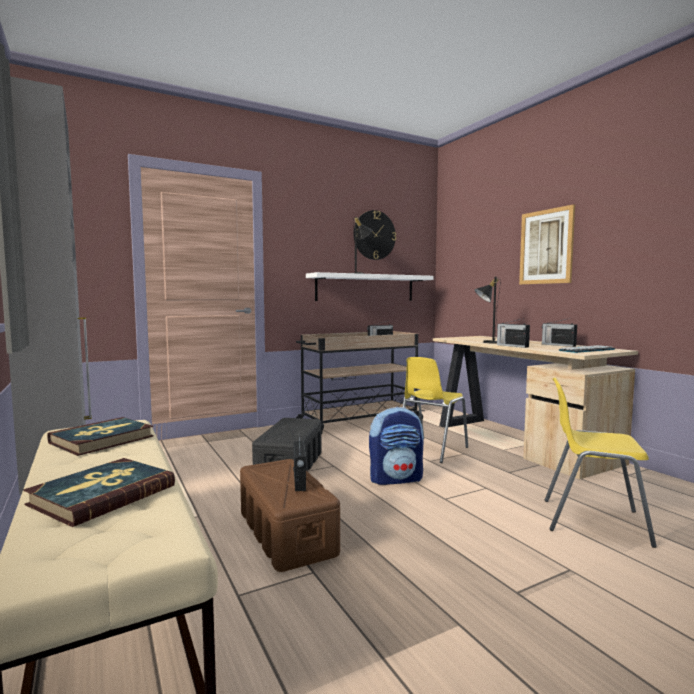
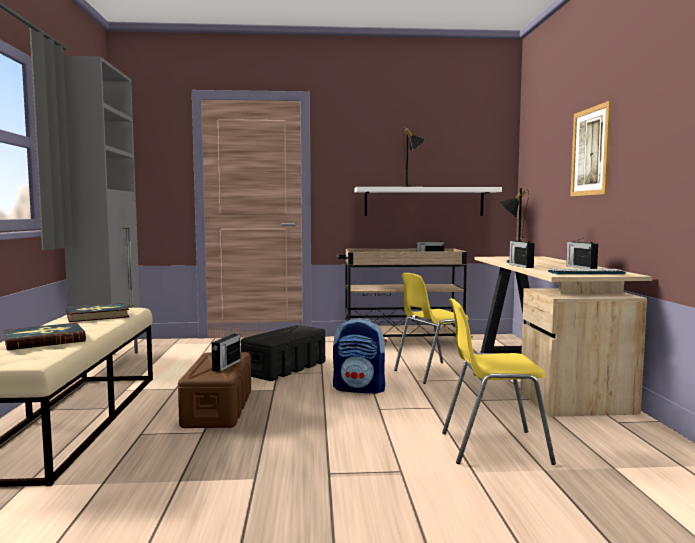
camera: 25 degrees right, 0 degrees up
(374, 235) = (435, 145): wall clock -> none
(592, 521) = (493, 447): yellow chair -> yellow chair turned 45 degrees counterclockwise

